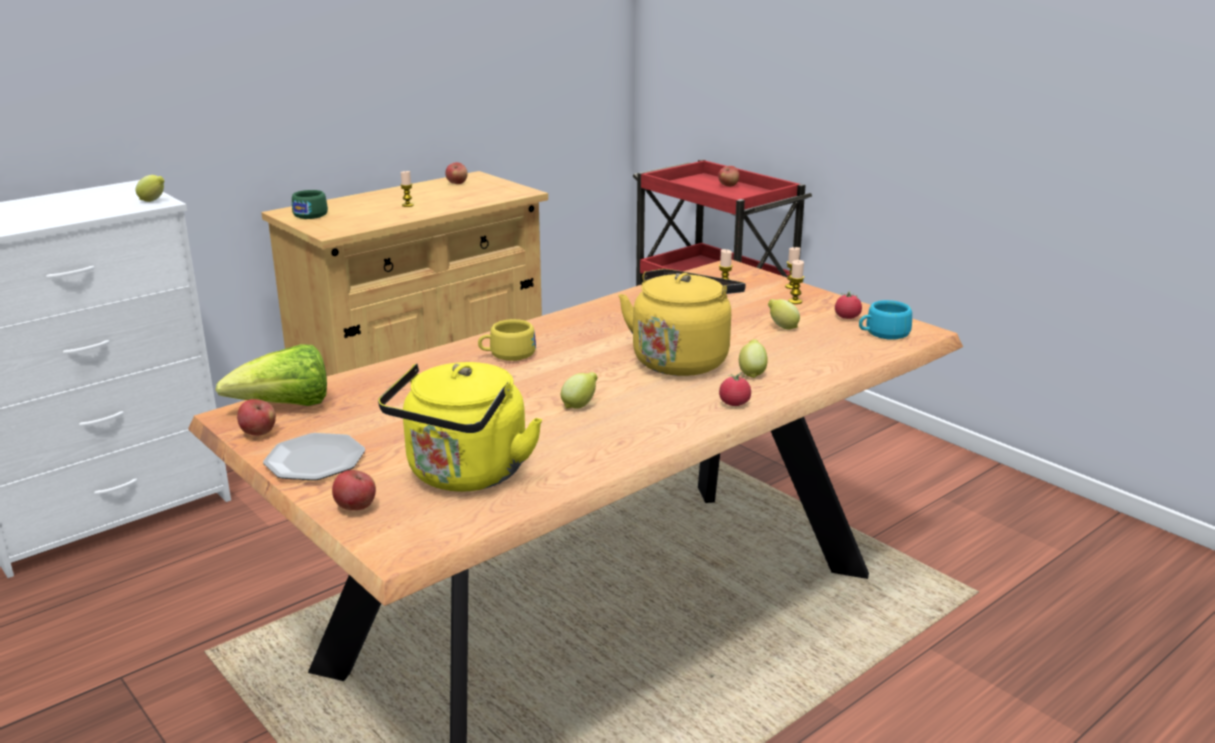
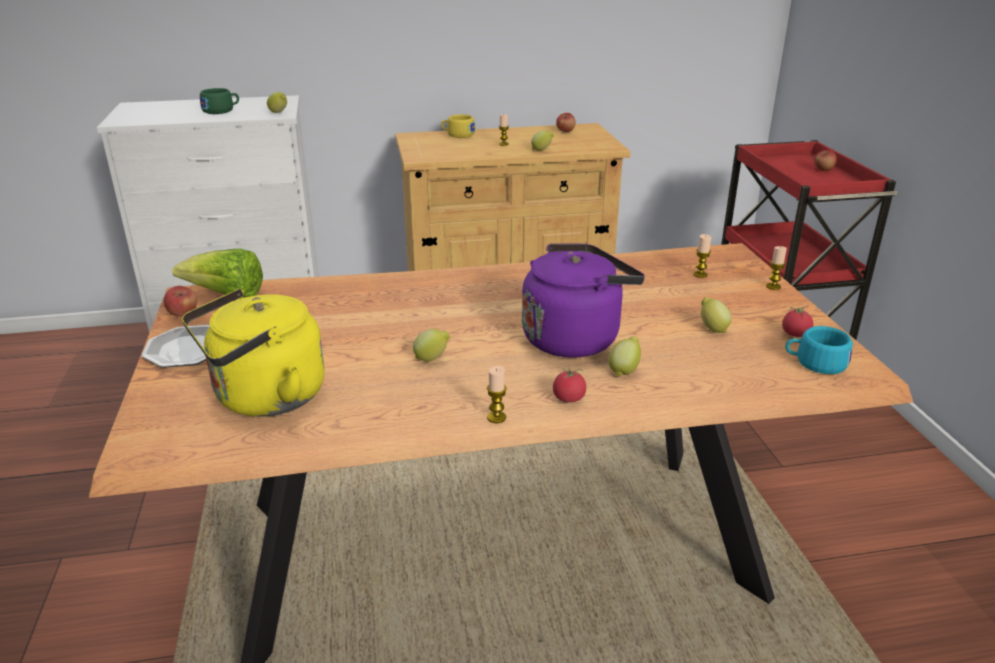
camera: 30 degrees right, 5 degrees up
(313, 214) = (426, 140): green cup -> green cup (221, 110)
(356, 508) = (158, 401): apple -> none
(457, 205) = (542, 150): none -> lemon
(507, 354) = (435, 293): yellow cup -> yellow cup (457, 135)
(682, 360) = (574, 338): yellow kettle -> purple kettle
(795, 301) = (758, 303): candle -> candle (496, 417)

